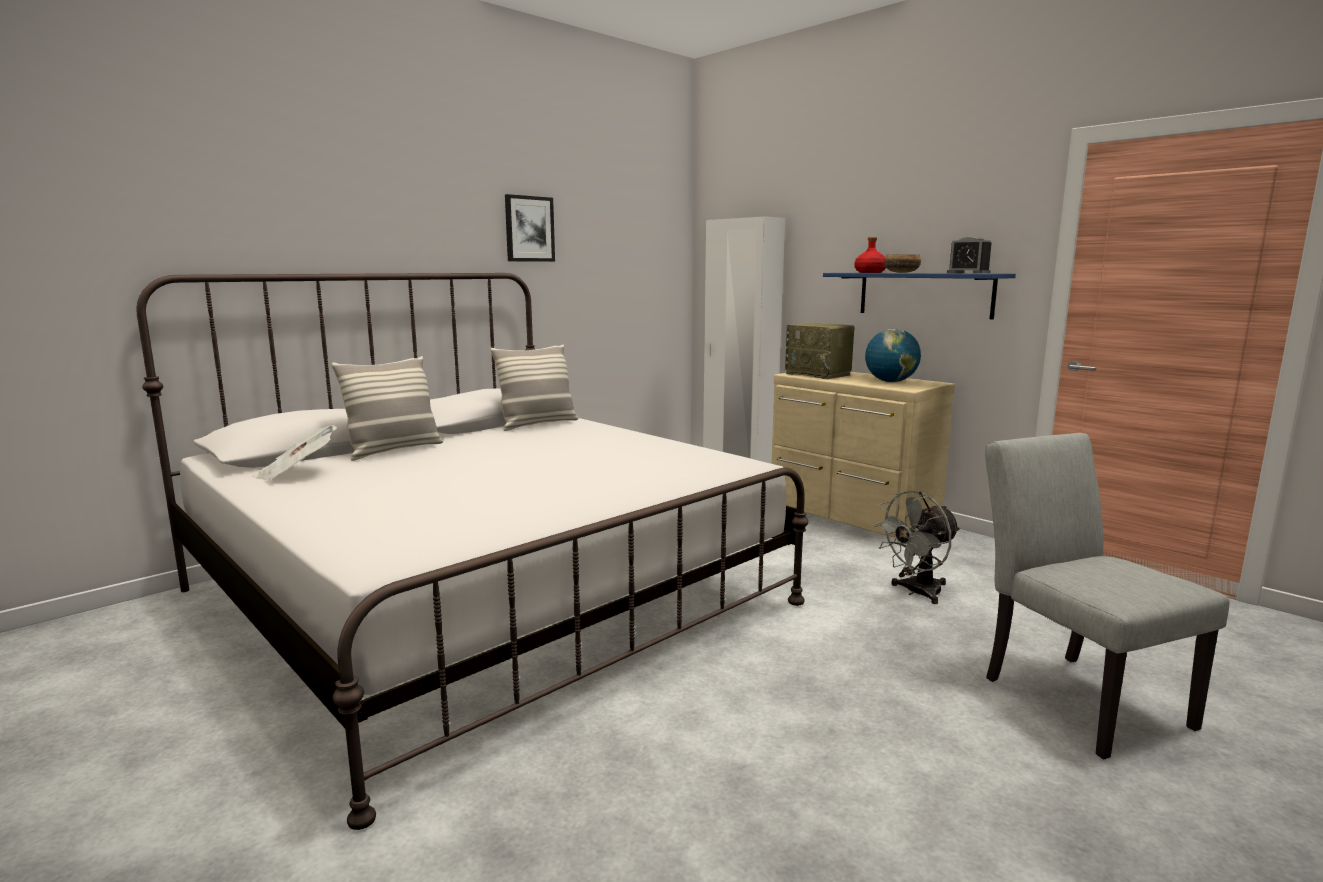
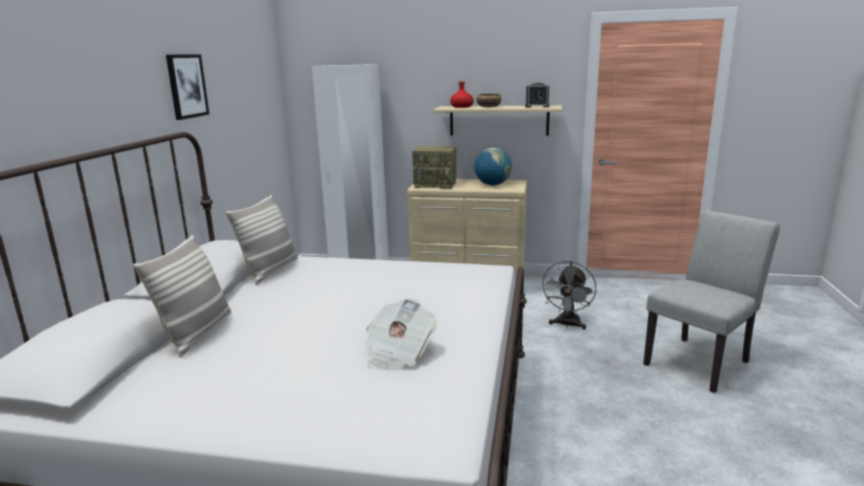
camera: 35 degrees left, 5 degrees up
(296, 474) = (154, 390): newspaper -> newspaper (398, 353)
(924, 294) = (499, 120): blue shelf -> beige shelf
(1073, 695) = (701, 360): grey chair -> grey chair turned 105 degrees clockwise

